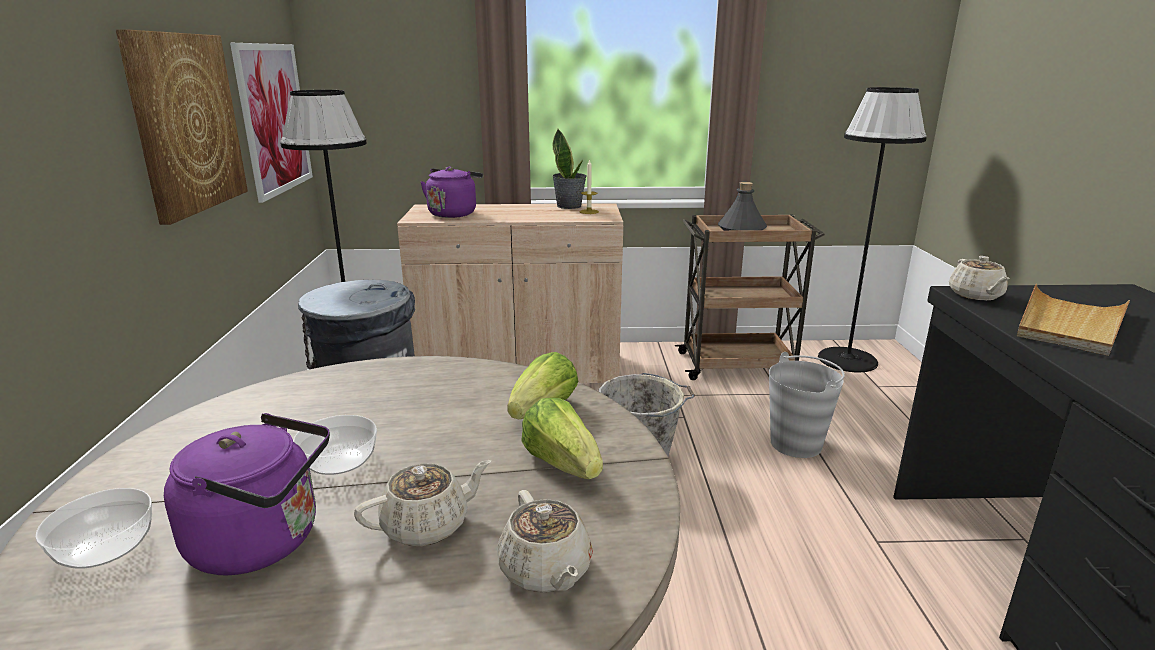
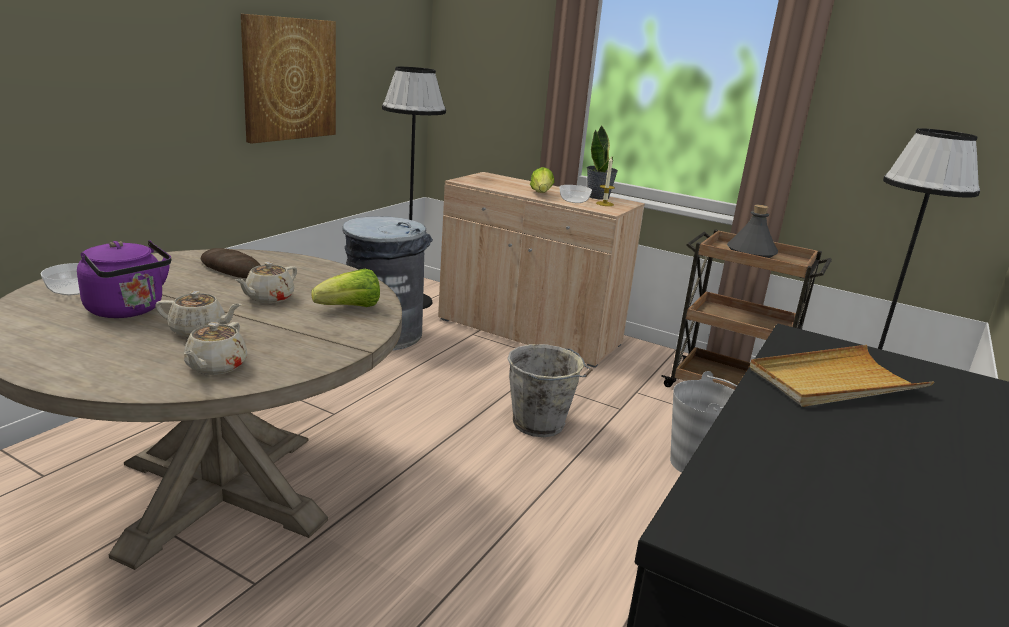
camera: 30 degrees right, 0 degrees up
(274, 119) = (386, 86): picture -> none
(306, 413) = (231, 269): none -> bread
(340, 461) = (210, 293): bowl -> bowl (574, 201)
(453, 213) = (496, 183): purple kettle -> none
(562, 464) = (309, 333): lettuce -> lettuce (541, 194)
(975, 295) = (801, 340): beige teapot -> beige teapot (268, 298)

